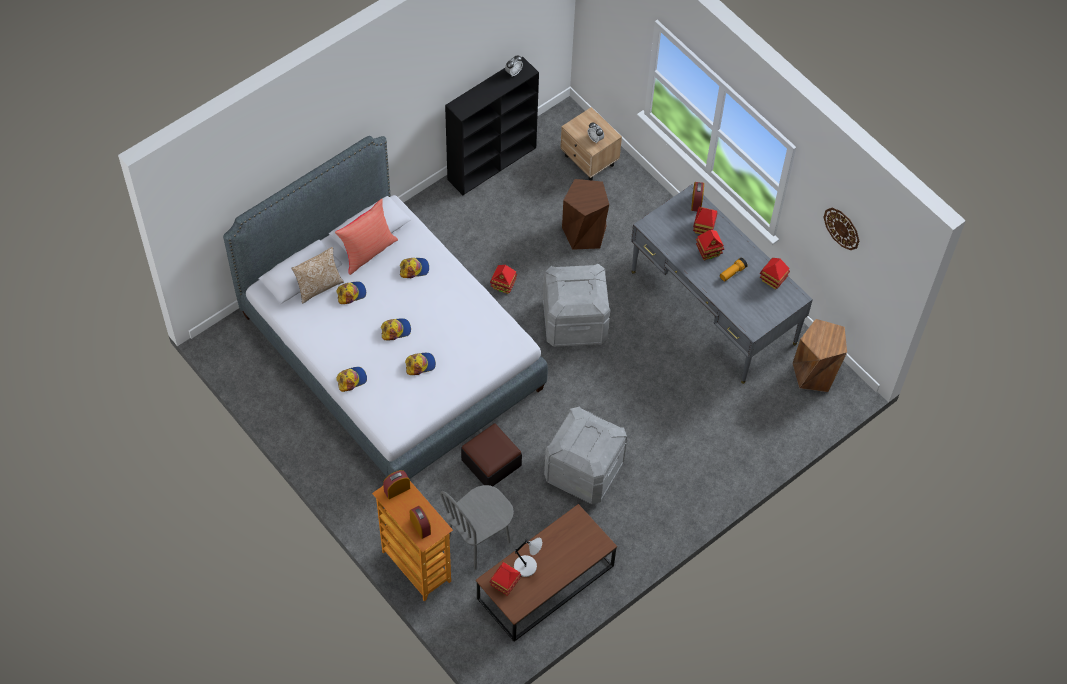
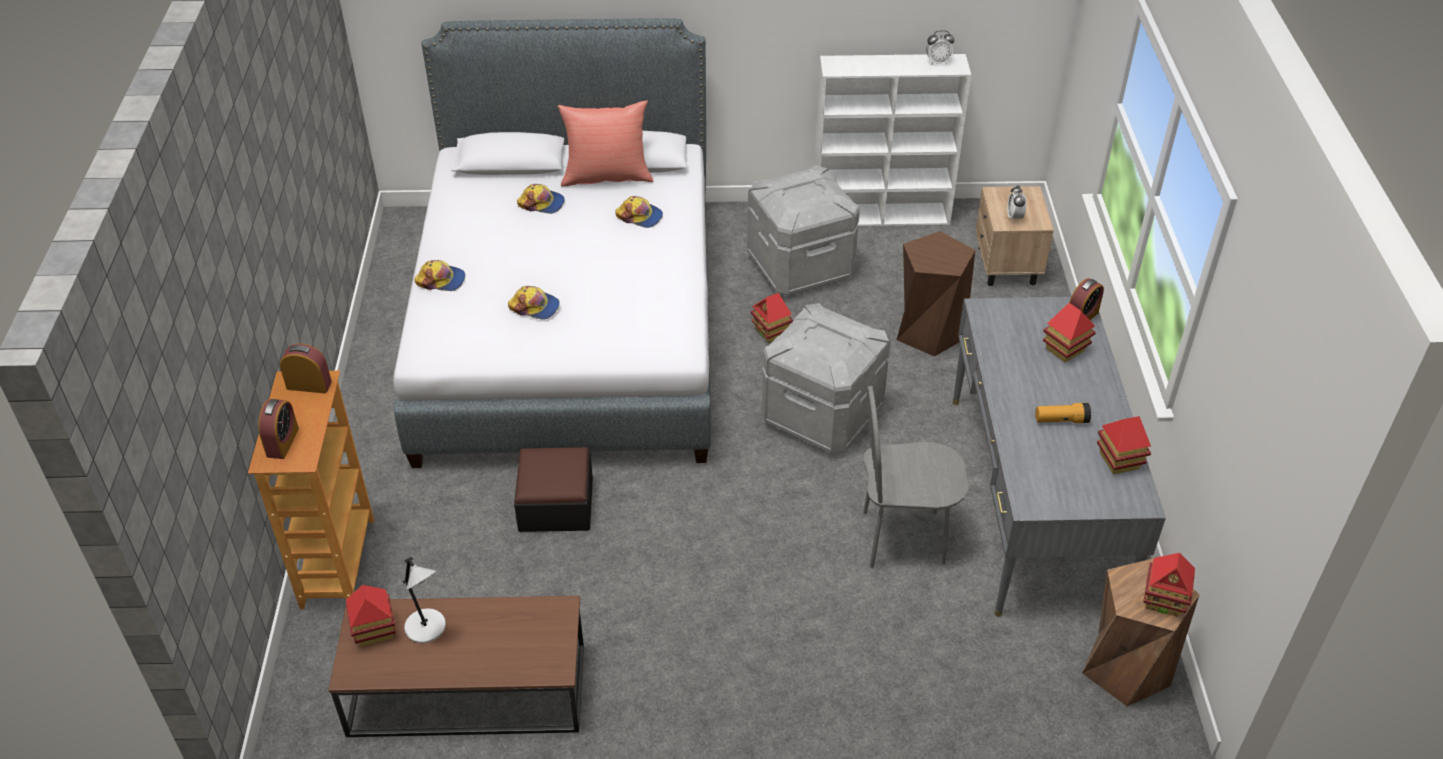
camera: 40 degrees right, 15 degrees down
(319, 287) = (515, 180): pillow -> none
(395, 330) = (548, 260): cap -> none
(479, 540) = (443, 583): grey chair -> grey chair (903, 538)
(492, 163) = (881, 214): black bookcase -> white bookcase
(584, 471) = (661, 587): grey storage box -> grey storage box (799, 267)
(708, 252) = (1046, 379): toy house -> toy house (1163, 601)
(842, 228) = (1252, 373): wall clock -> none

